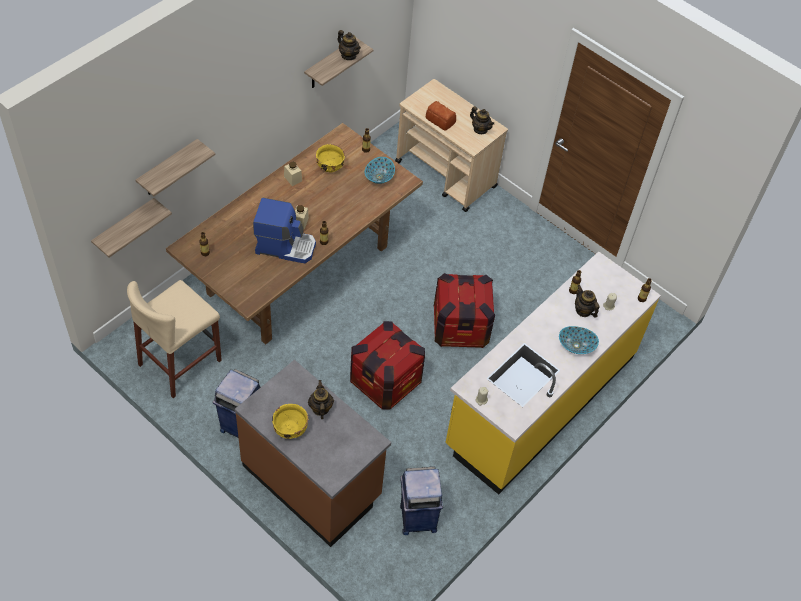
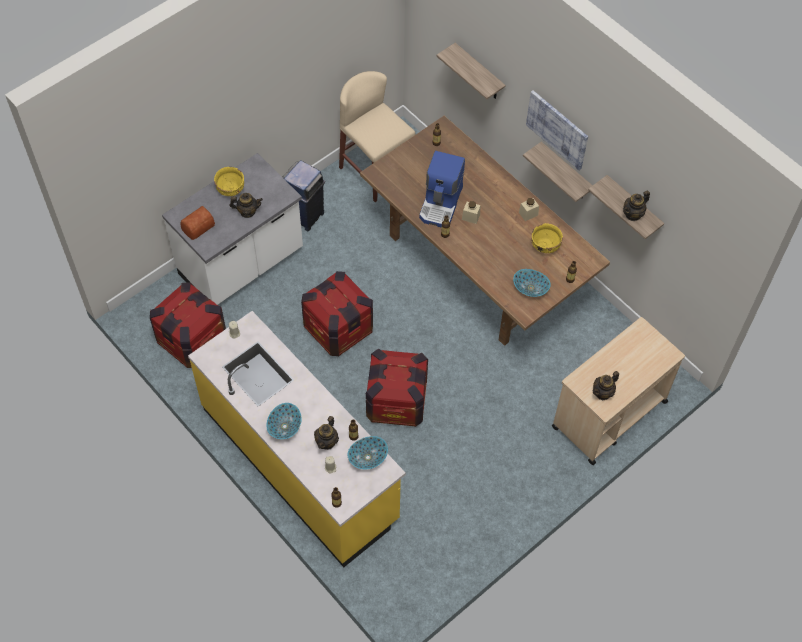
camera: 100 degrees right, 5 degrees up
(125, 228) = (439, 66): shelf -> shelf (565, 173)
(254, 101) = (557, 129): none -> picture
(312, 481) = (242, 264): brown counter -> white counter
(417, 518) = (192, 340): blue trash can -> crate
(440, 120) = (615, 354): bread -> bread (197, 226)
(583, 310) = (327, 441): teapot -> teapot turned 135 degrees clockwise
(591, 279) = (367, 457): none -> bowl

